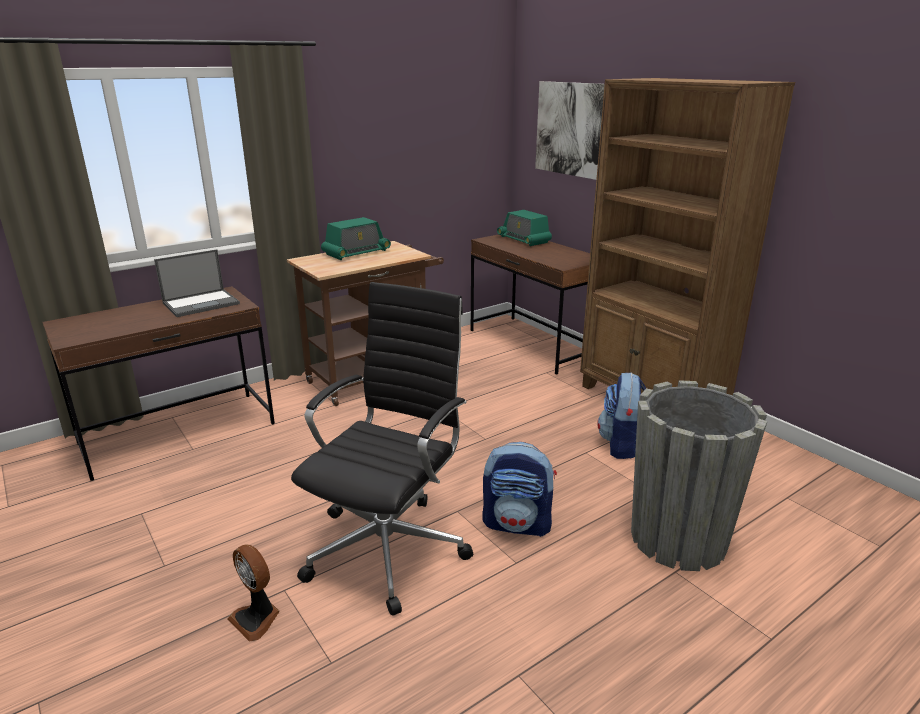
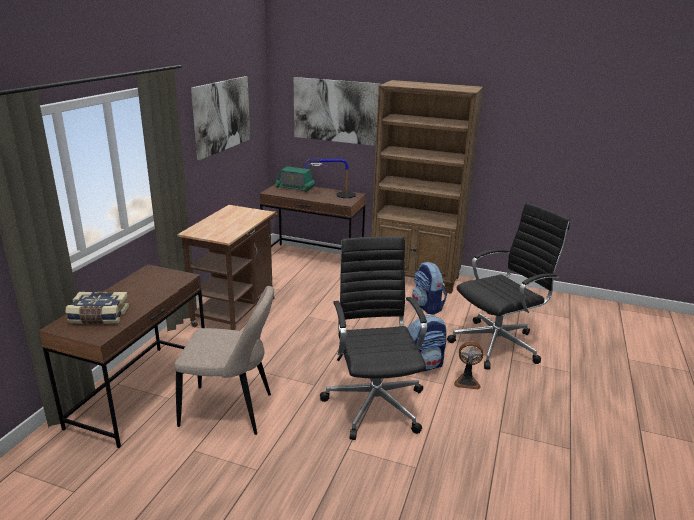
camera: 35 degrees left, 0 degrees up
(103, 323) = (99, 316): none -> book
(202, 303) = (151, 282): laptop -> none
(227, 486) = (231, 410): none -> beige chair
(257, 618) = (352, 468): fan -> fan (467, 381)
(356, 252) = (220, 219): radio -> none
(411, 124) = (222, 115): none -> picture
(563, 255) = (335, 195): none -> table lamp
(678, 538) = (498, 344): grey planter -> black office chair

